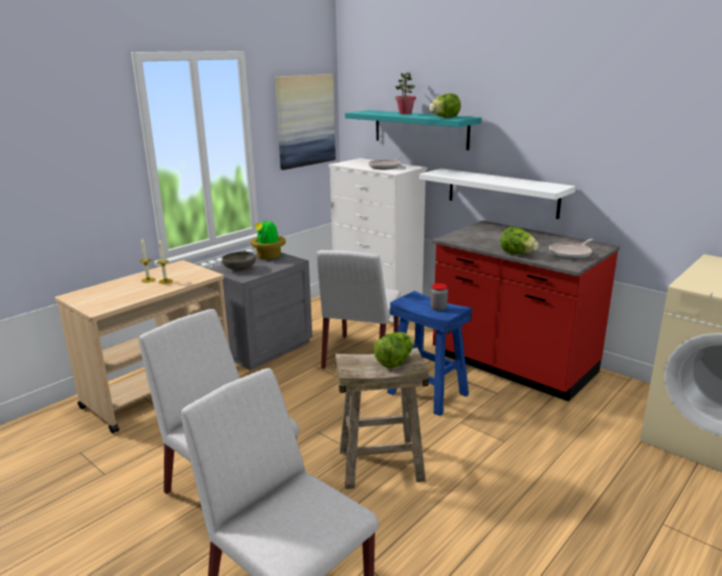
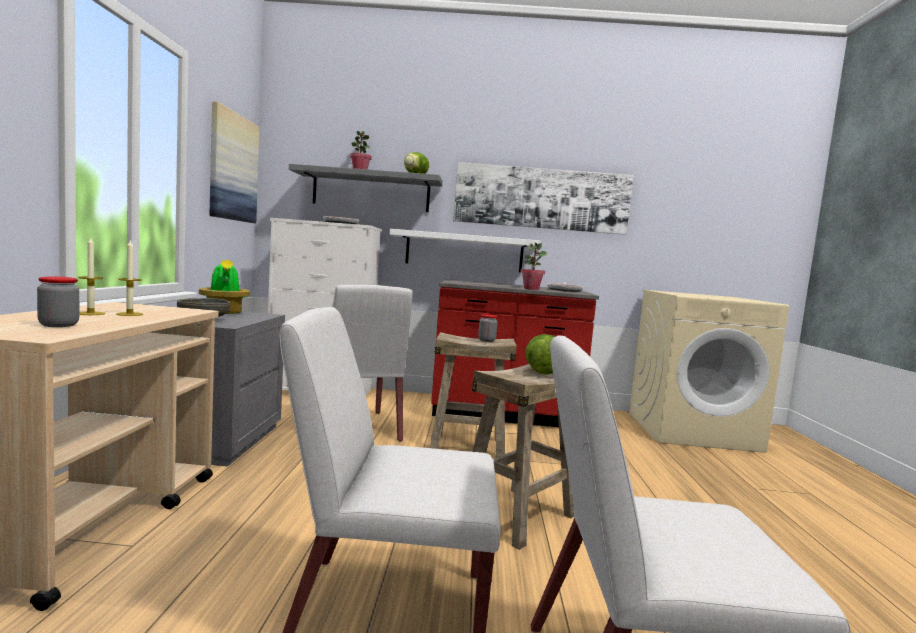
camera: 40 degrees left, 15 degrees down
(117, 296) = (58, 325): none -> jar
(420, 129) = (371, 191): turquoise shelf -> grey shelf
(428, 393) = (467, 445): blue stool -> beige stool
(517, 254) = (531, 289): lettuce -> potted plant
(583, 136) = (541, 198): none -> picture

